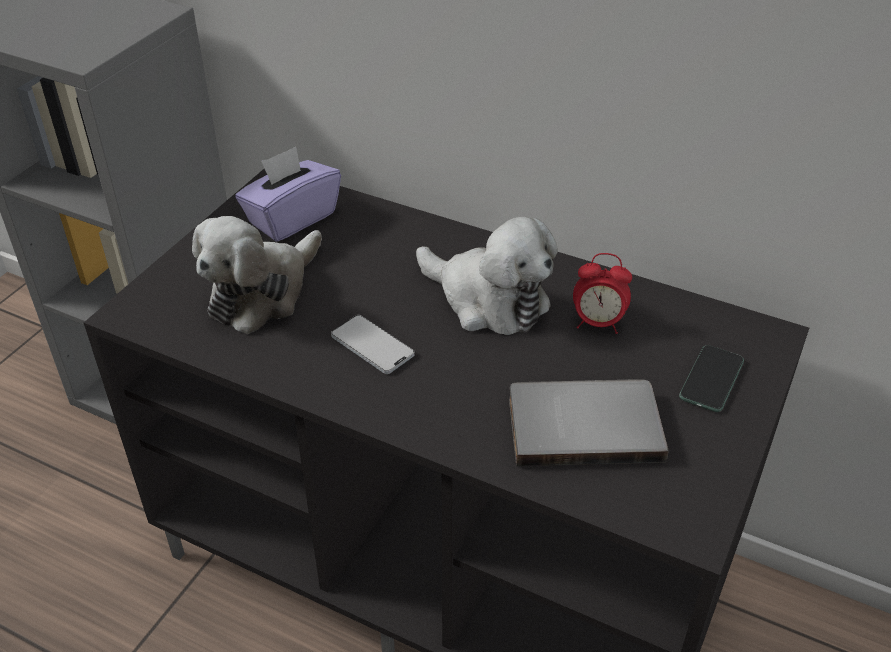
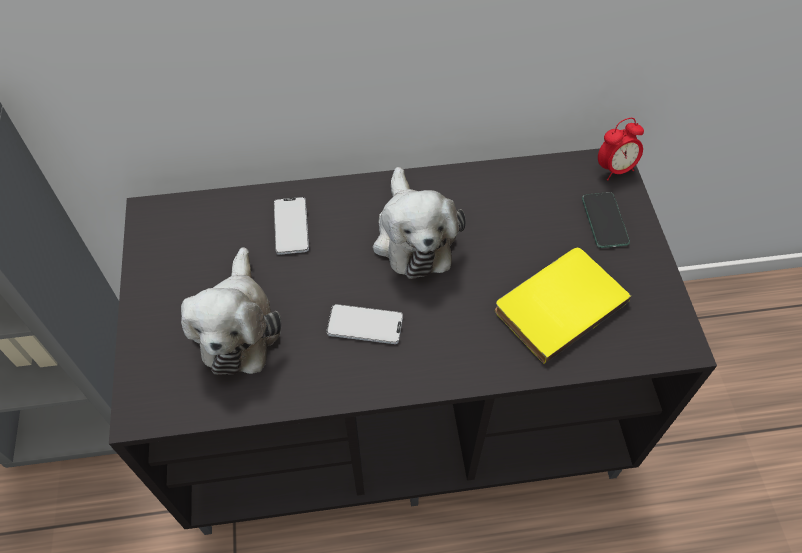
camera: 35 degrees left, 15 degrees up
(291, 218) = (197, 242): purple tissue box -> none
(382, 242) = (291, 226): none -> phone
(488, 300) = (413, 237): plush toy -> plush toy turned 75 degrees clockwise
(583, 423) = (557, 303): grey book -> yellow book
(598, 323) = (501, 215): alarm clock -> alarm clock (615, 169)

